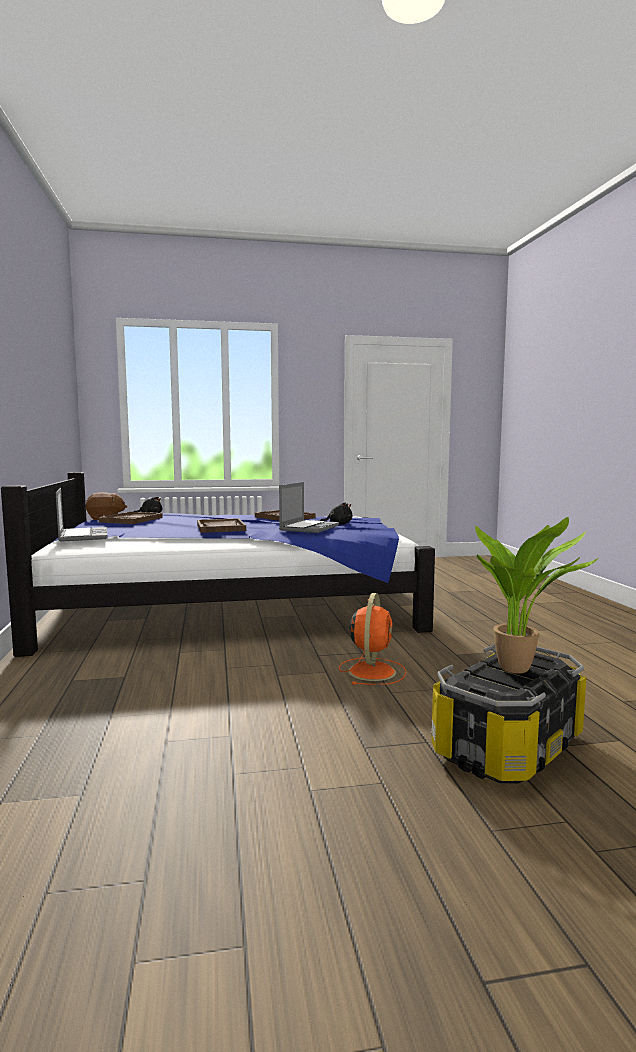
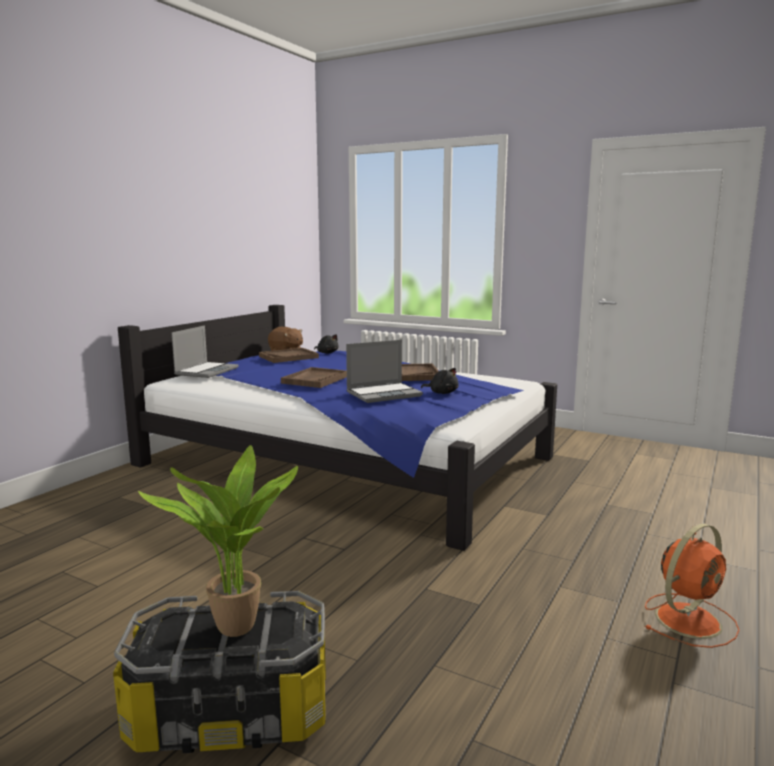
camera: 40 degrees right, 5 degrees up
(372, 671) = (308, 573): orange fan -> orange fan (689, 619)

